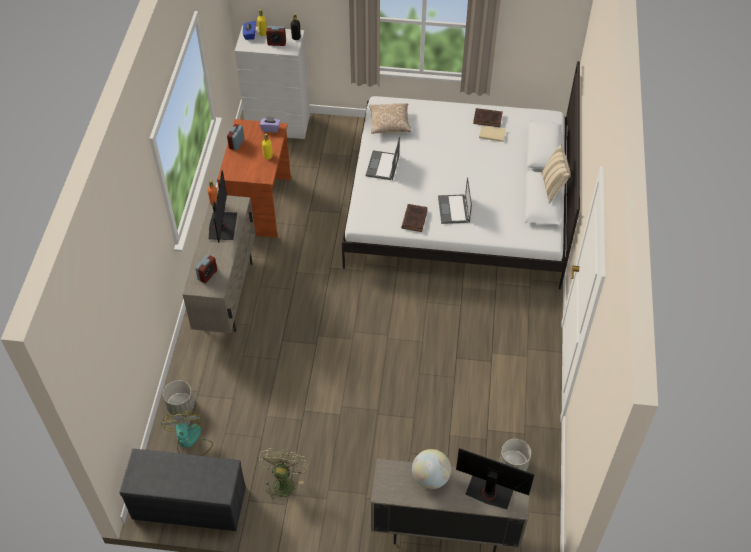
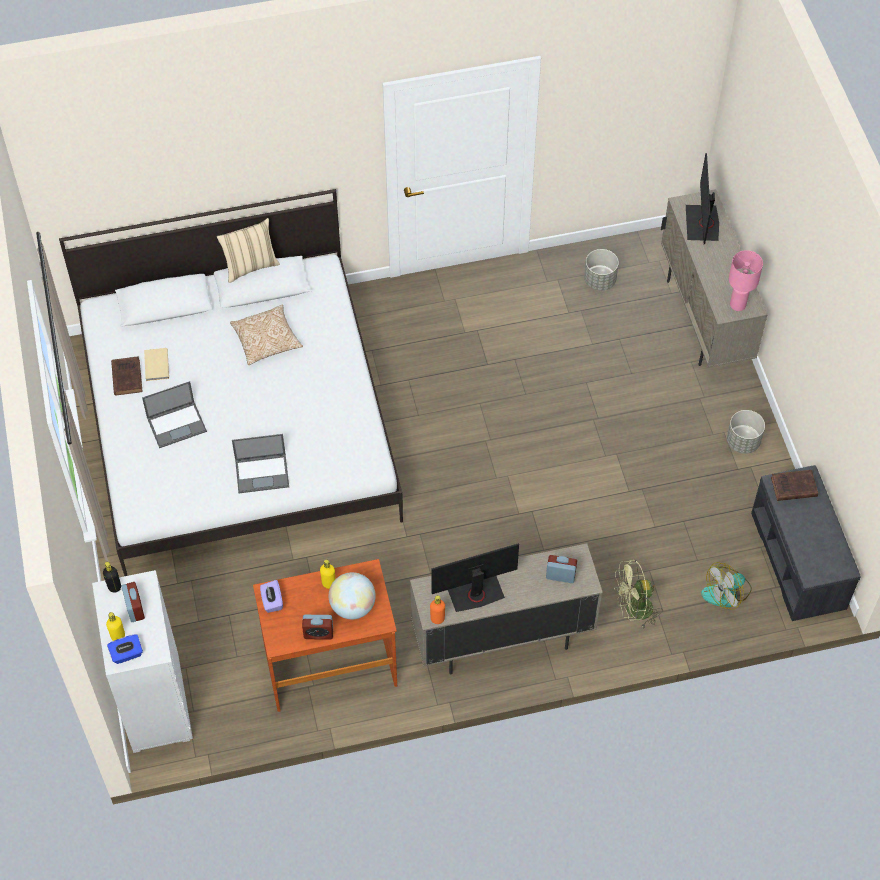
camera: 110 degrees left, 5 degrees up
(180, 406) = (686, 623): grey planter -> grey planter (743, 442)
(283, 482) = (726, 479): green fan -> green fan (633, 610)
(389, 124) = (176, 489): pillow -> pillow (266, 341)
(389, 482) = (738, 305): none -> pink table lamp
(414, 218) = (344, 410): brown book -> brown book (792, 487)
(430, 478) = (715, 273): globe -> globe (353, 606)
(454, 210) = (312, 372): laptop -> laptop (177, 424)

